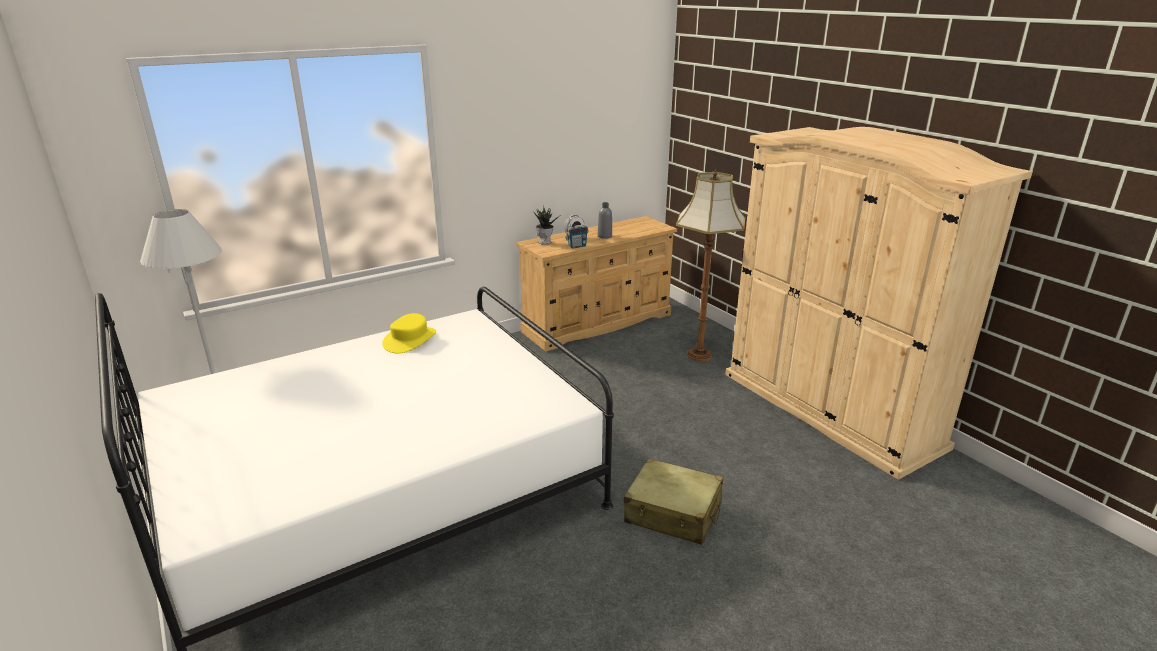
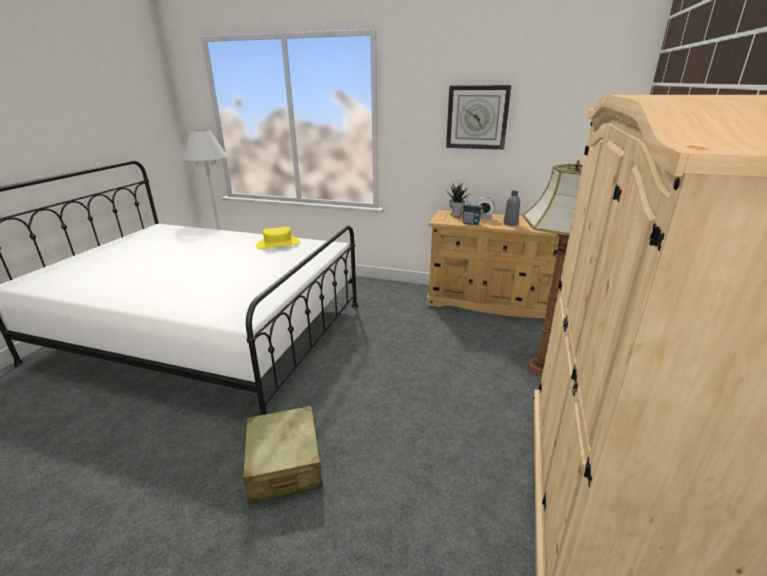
camera: 50 degrees right, 0 degrees up
(544, 134) = (477, 117): none -> wall clock

